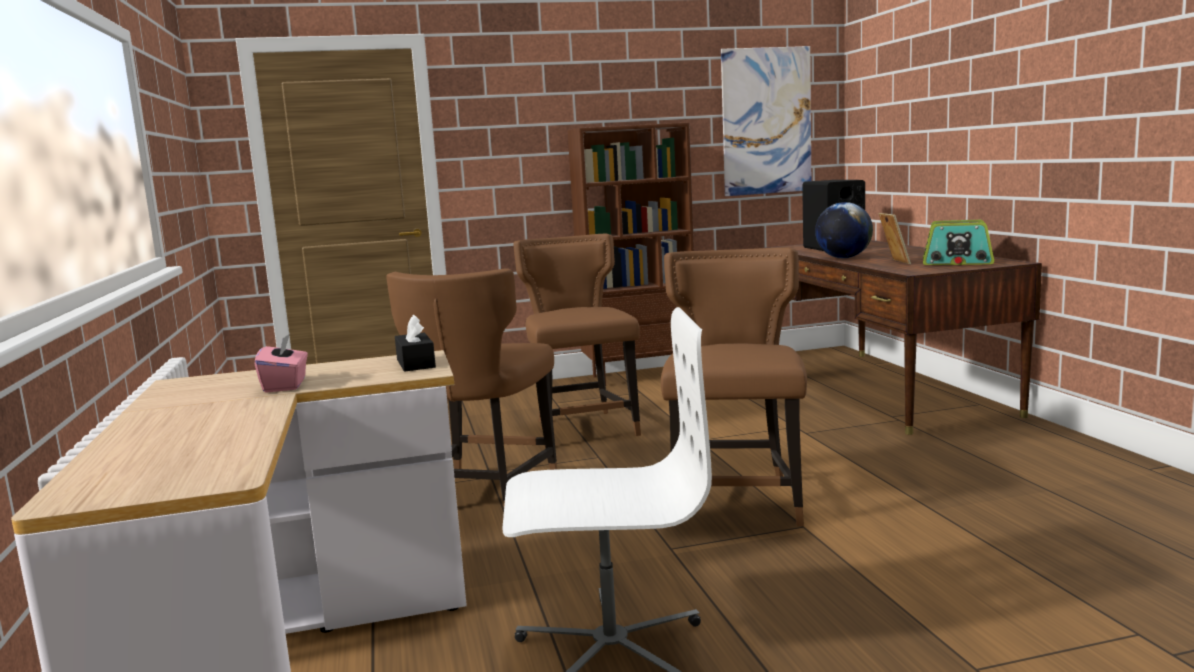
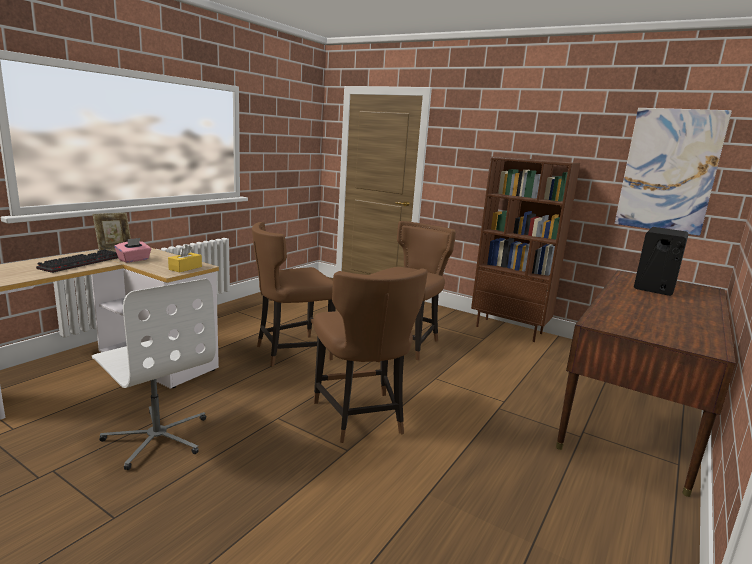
camera: 45 degrees right, 5 degrees up
(216, 415) = (81, 262): none -> keyboard
(416, 363) = (185, 268): black tissue box -> yellow tissue box
(737, 501) = (360, 418): brown chair -> brown chair turned 105 degrees clockwise
(843, 258) = (617, 296): globe -> none
(894, 262) = (627, 312): picture frame -> picture frame (114, 248)
(957, 262) = (670, 332): radio -> none

